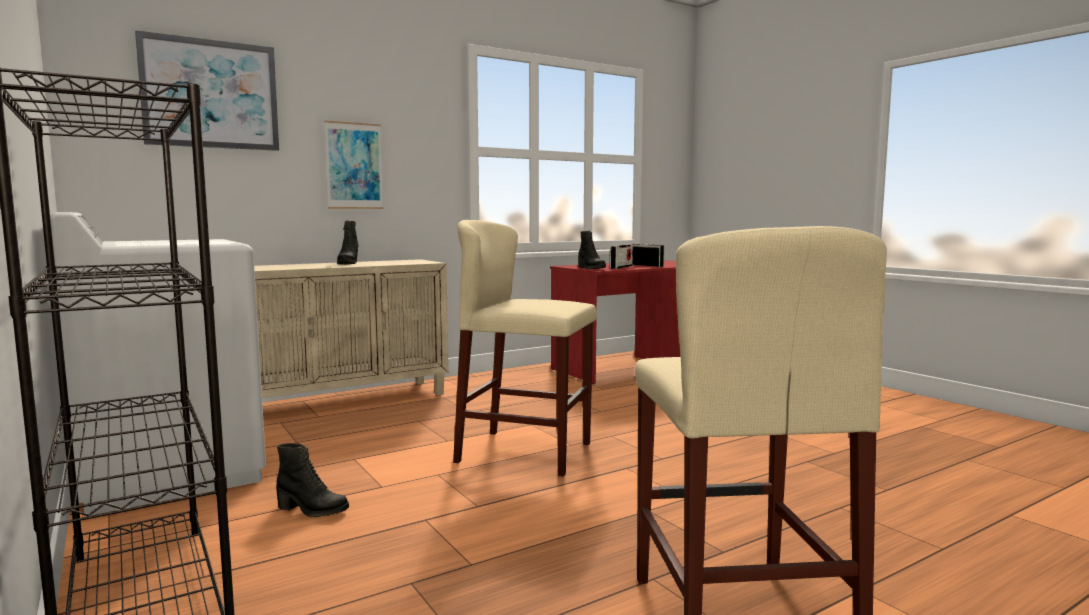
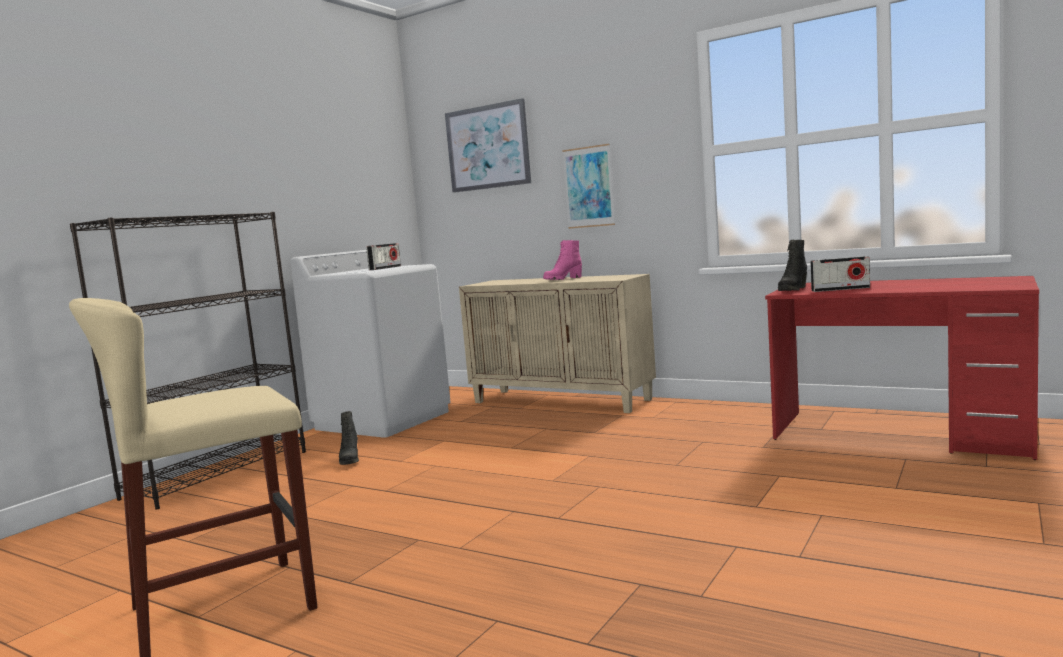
camera: 65 degrees right, 0 degrees up
(348, 264) = (562, 279): black boot -> pink boot
(525, 452) = (511, 473): beige stool -> none
(647, 266) = (898, 287): radio -> radio (385, 268)

